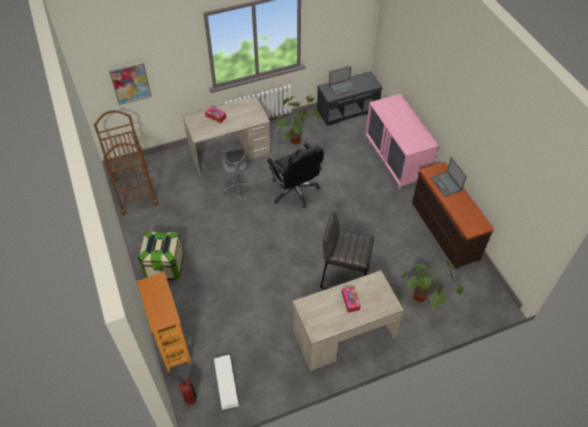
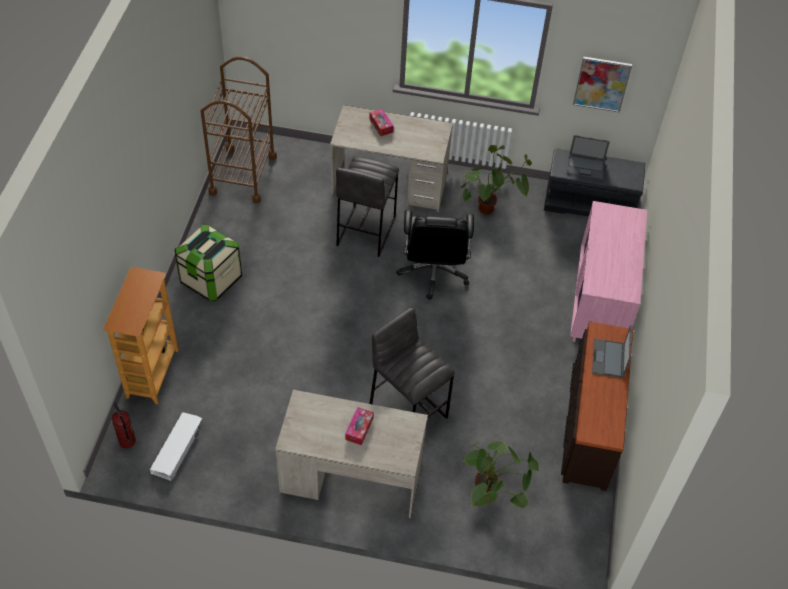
camera: 30 degrees right, 0 degrees up
(130, 83) = (289, 34): picture -> picture (601, 84)
(237, 188) = (365, 231): grey office chair -> grey stool

